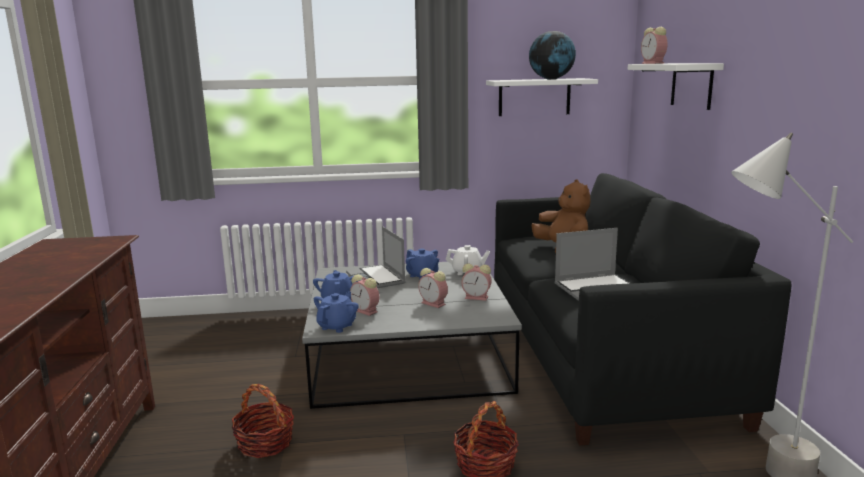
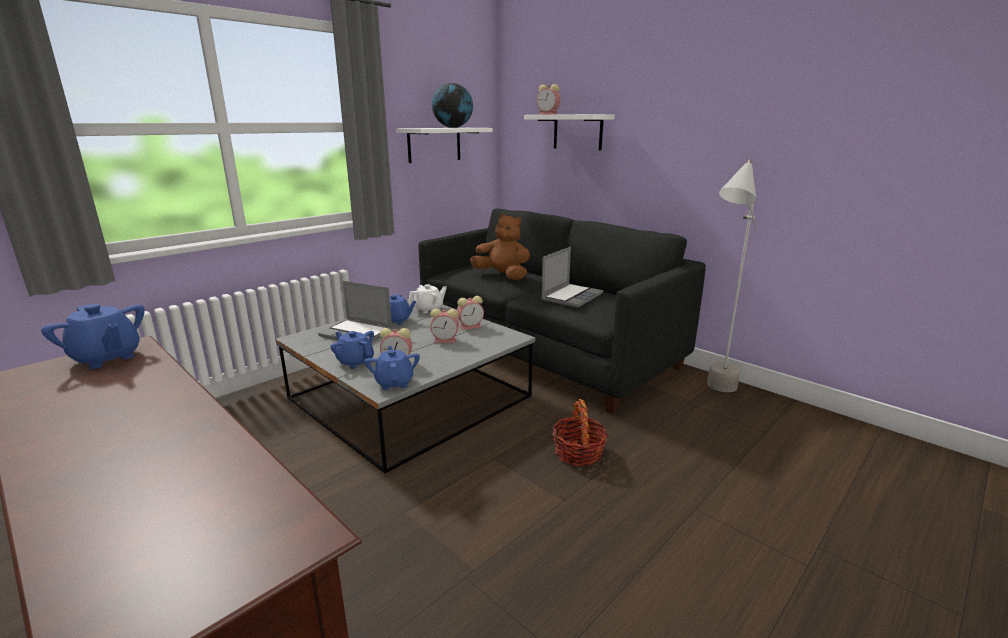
camera: 40 degrees left, 5 degrees up
(95, 243) = (107, 358): none -> blue teapot
(265, 443) = (386, 521): basket -> none

